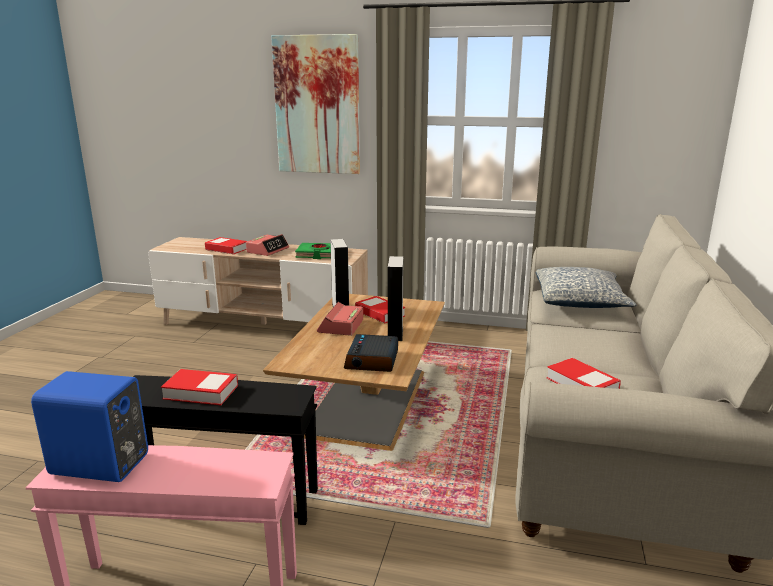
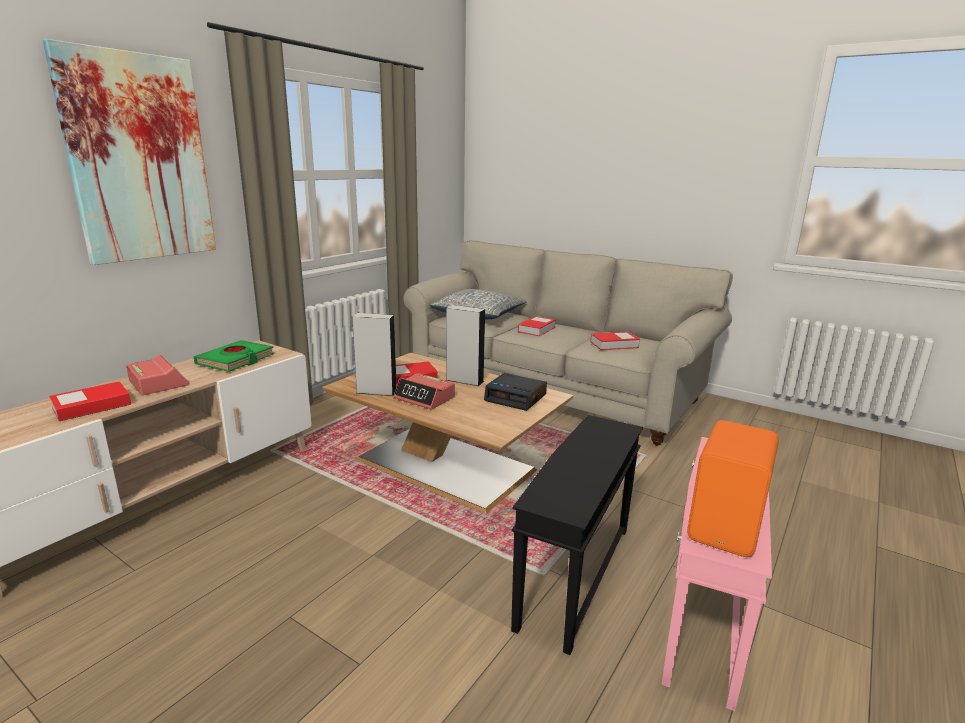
camera: 70 degrees left, 0 degrees up
(100, 466) = (728, 527): blue speaker -> orange speaker
(201, 392) = (580, 466): book -> book (536, 329)

